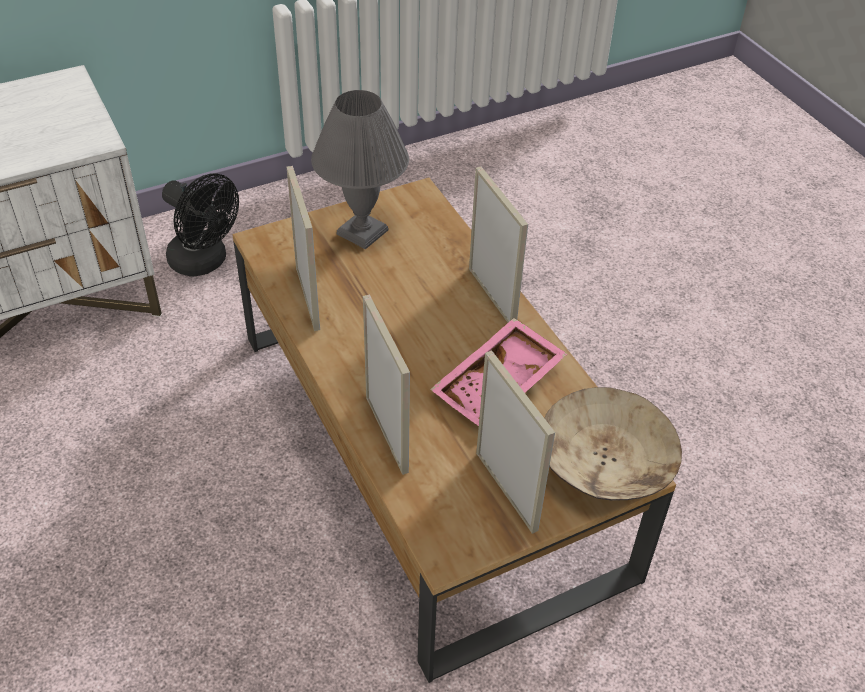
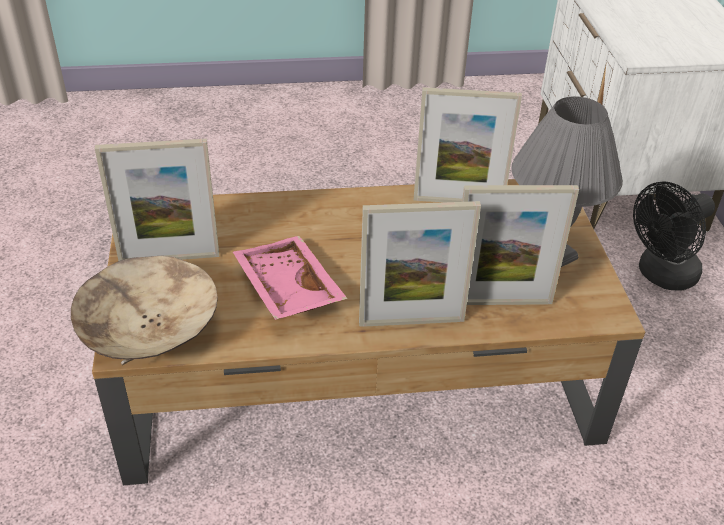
camera: 110 degrees right, 5 degrees down
(386, 434) = (272, 210): picture frame -> picture frame (500, 302)

